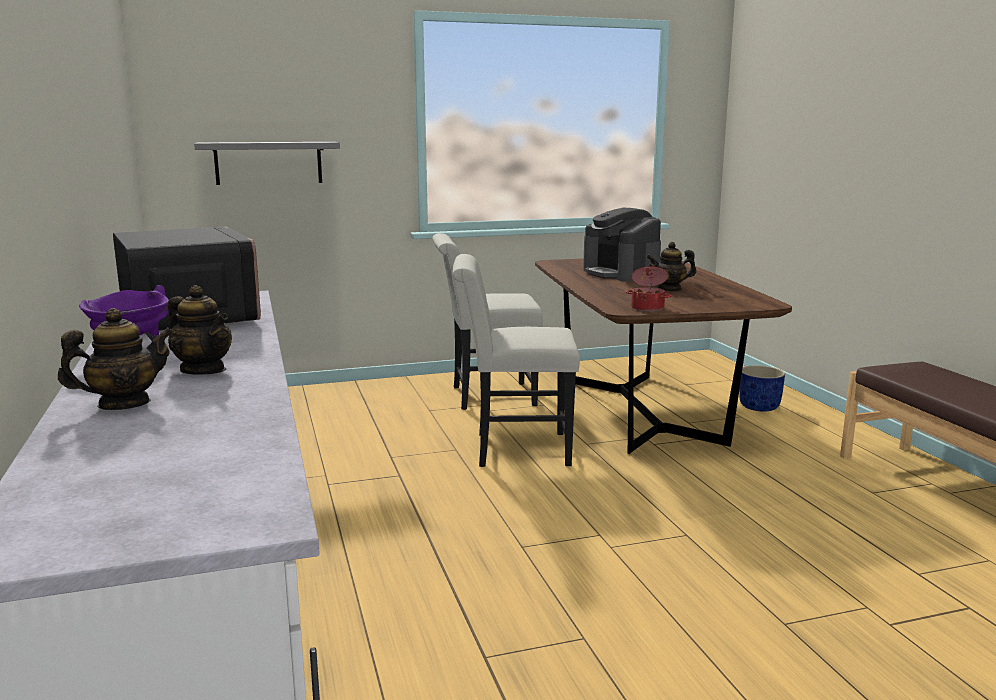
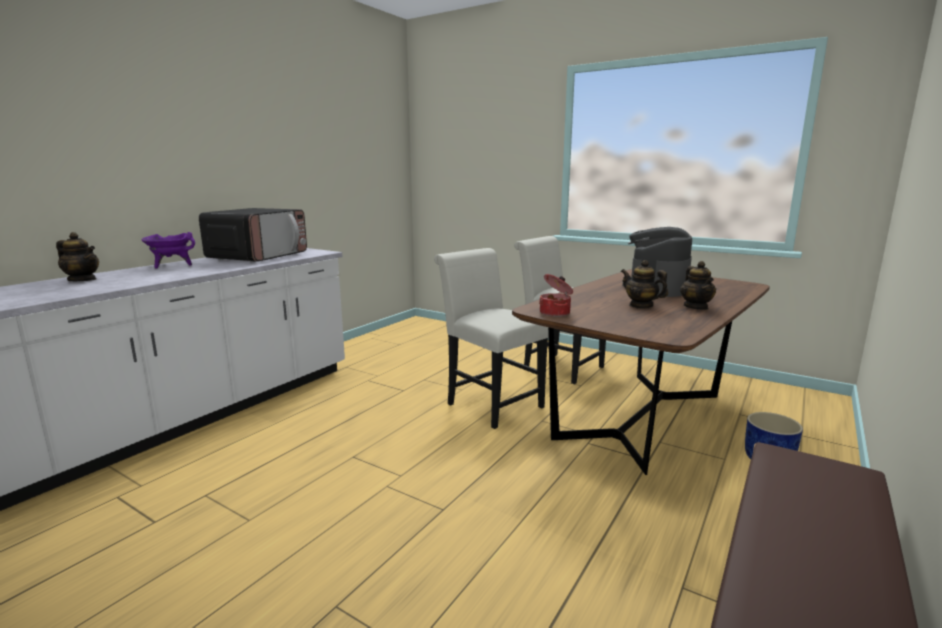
camera: 50 degrees right, 0 degrees up
(203, 370) = (152, 275): teapot -> teapot (696, 307)
(268, 163) = (471, 180): grey shelf -> none

